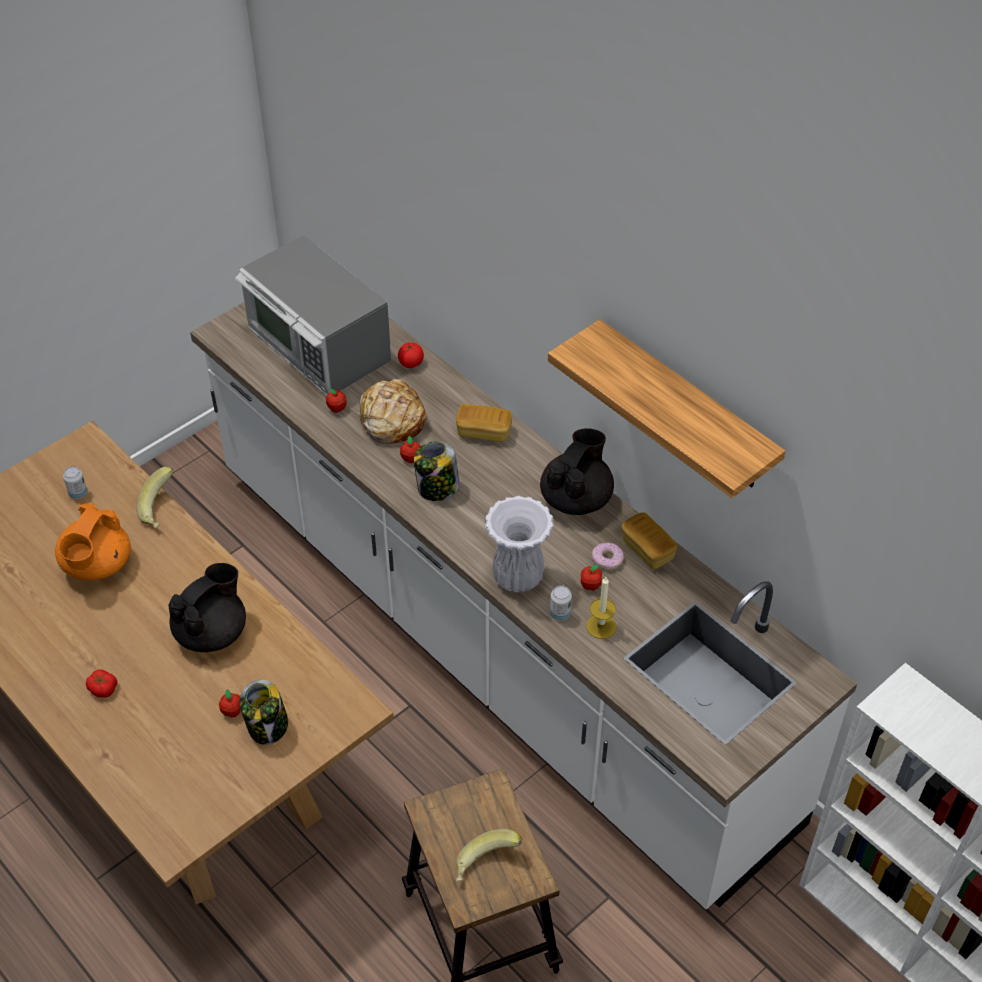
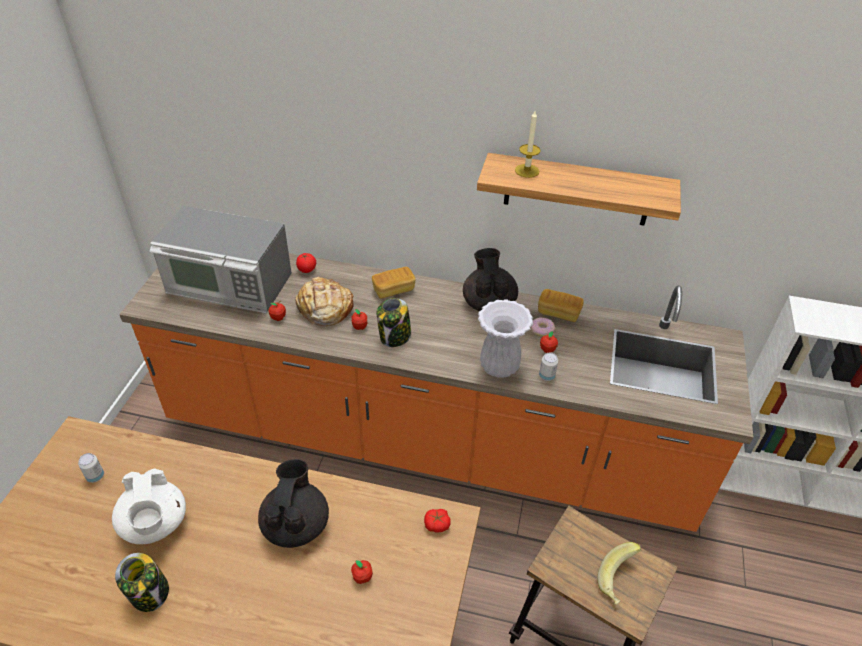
camera: 35 degrees left, 5 degrees down
(97, 566) = (155, 525): orange teapot -> white teapot
(103, 688) = (237, 623): tomato -> tomato (437, 524)
(161, 509) = (180, 454): banana -> none
(267, 726) = (400, 572): jar -> jar (150, 593)
(491, 640) = (427, 442): white counter -> orange counter
(601, 626) = (578, 371): candle -> candle (527, 171)

